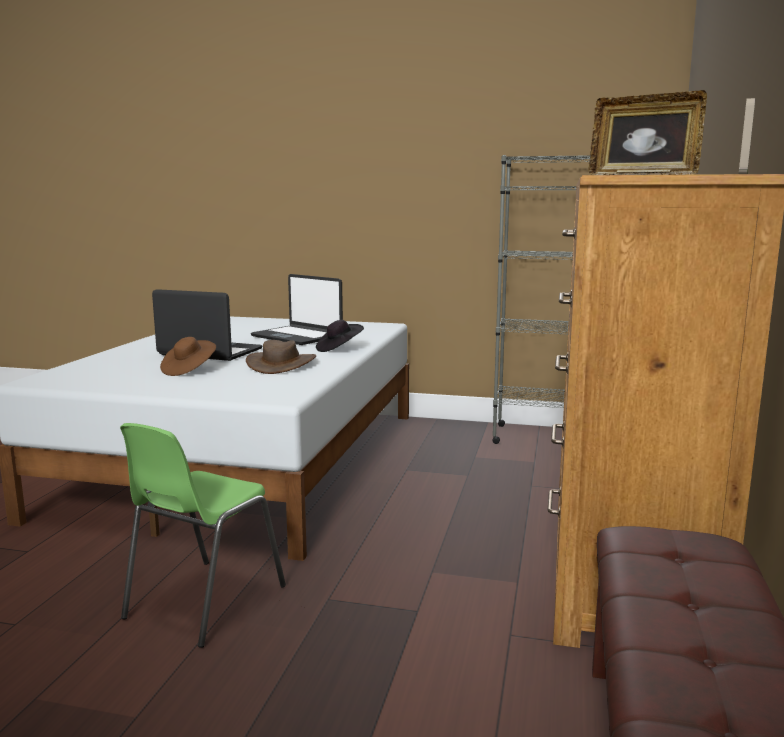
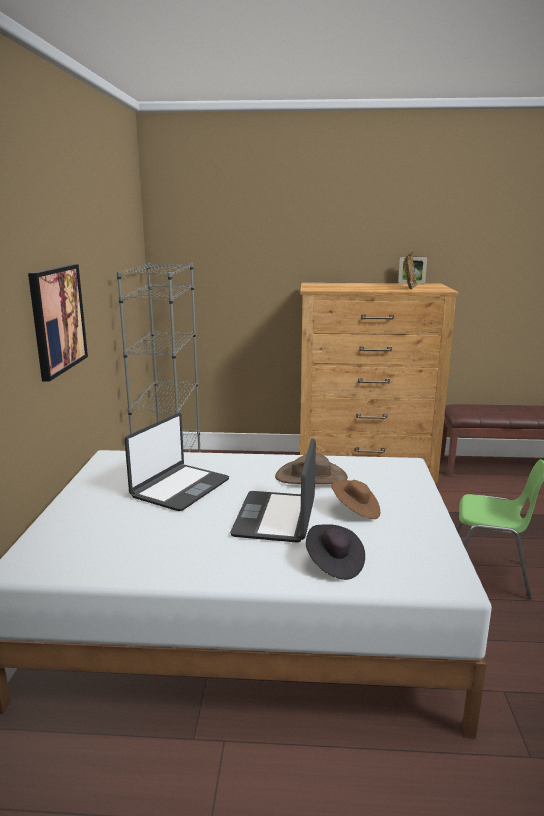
camera: 100 degrees left, 5 degrees up
(339, 349) = (239, 463): black hat -> black hat (334, 564)
(368, 188) = (57, 319): none -> picture

